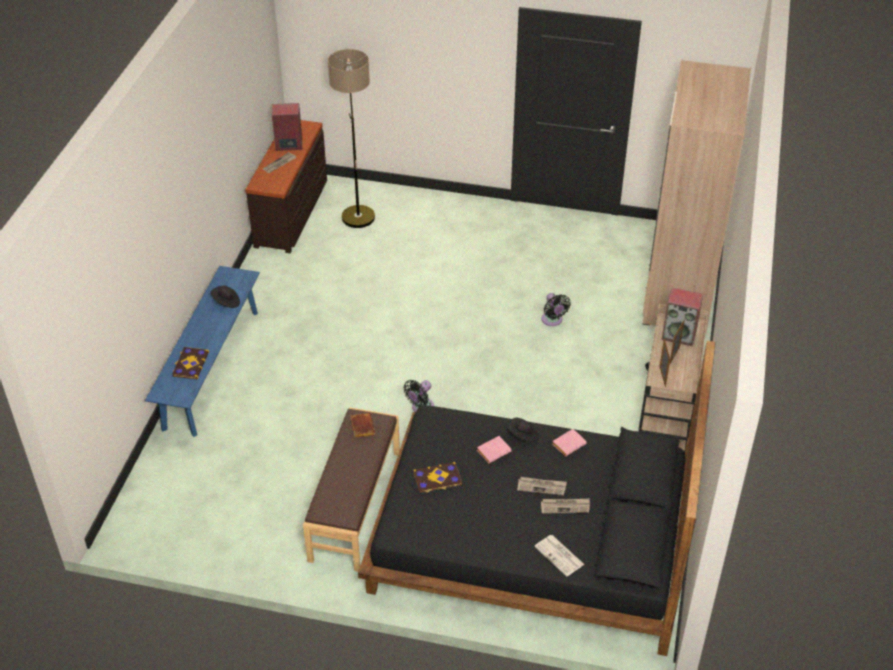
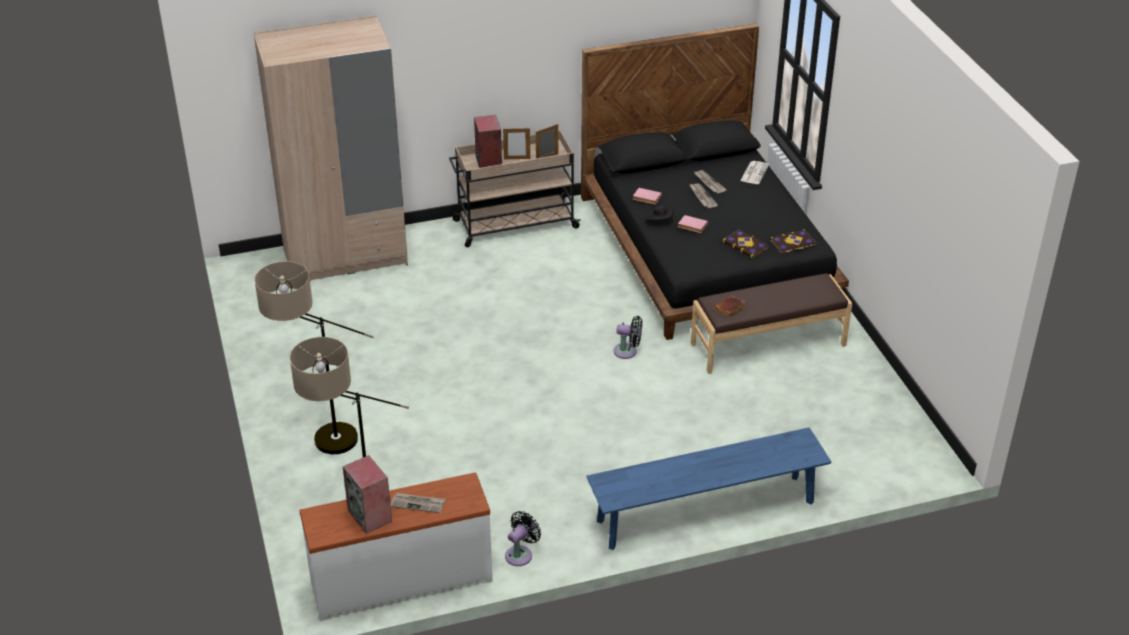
camera: 120 degrees left, 5 degrees down
(190, 364) = (759, 455): book -> book (793, 243)
(226, 302) = (654, 475): black hat -> none
(292, 213) = (401, 579): brown dresser -> white dresser
(447, 216) = (319, 445): none -> floor lamp
(552, 320) = (444, 315): black fan -> black fan (520, 554)

